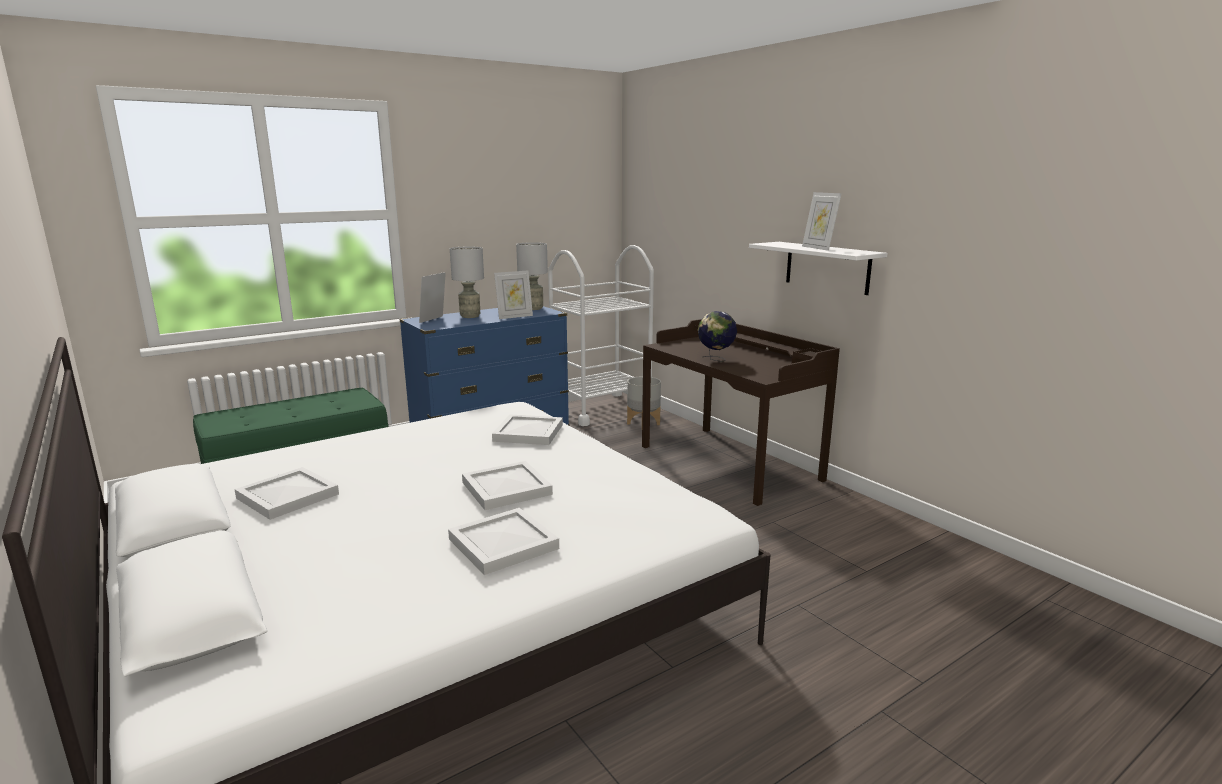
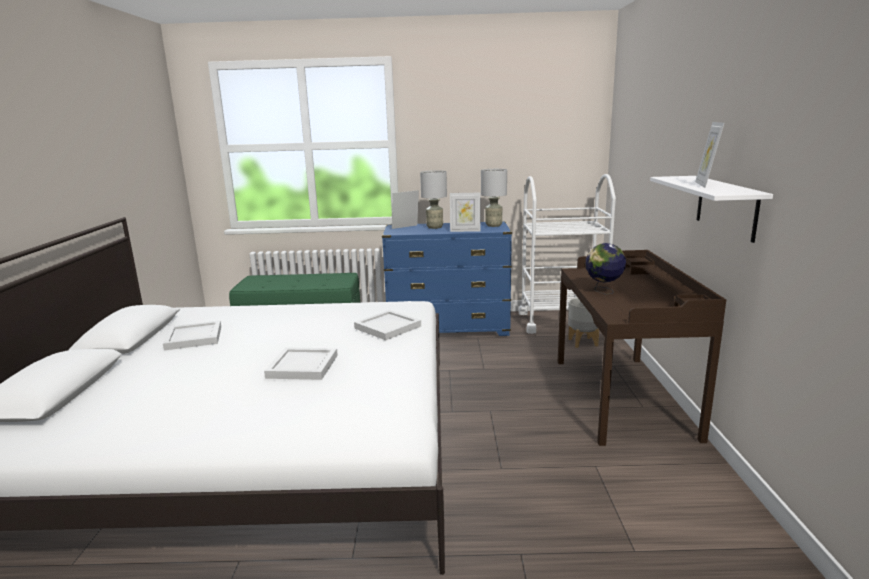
camera: 35 degrees right, 0 degrees up
(502, 545) = (235, 407): white tray -> none

